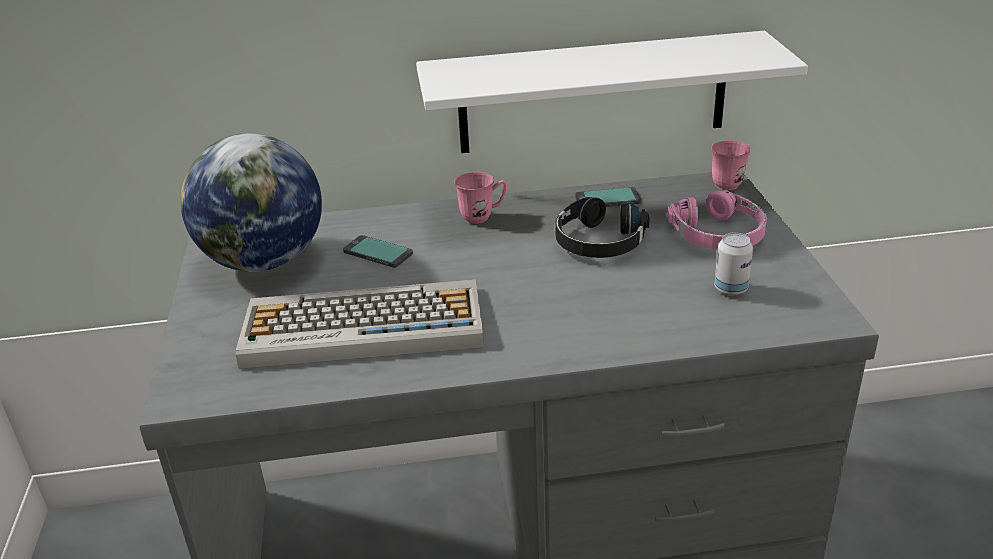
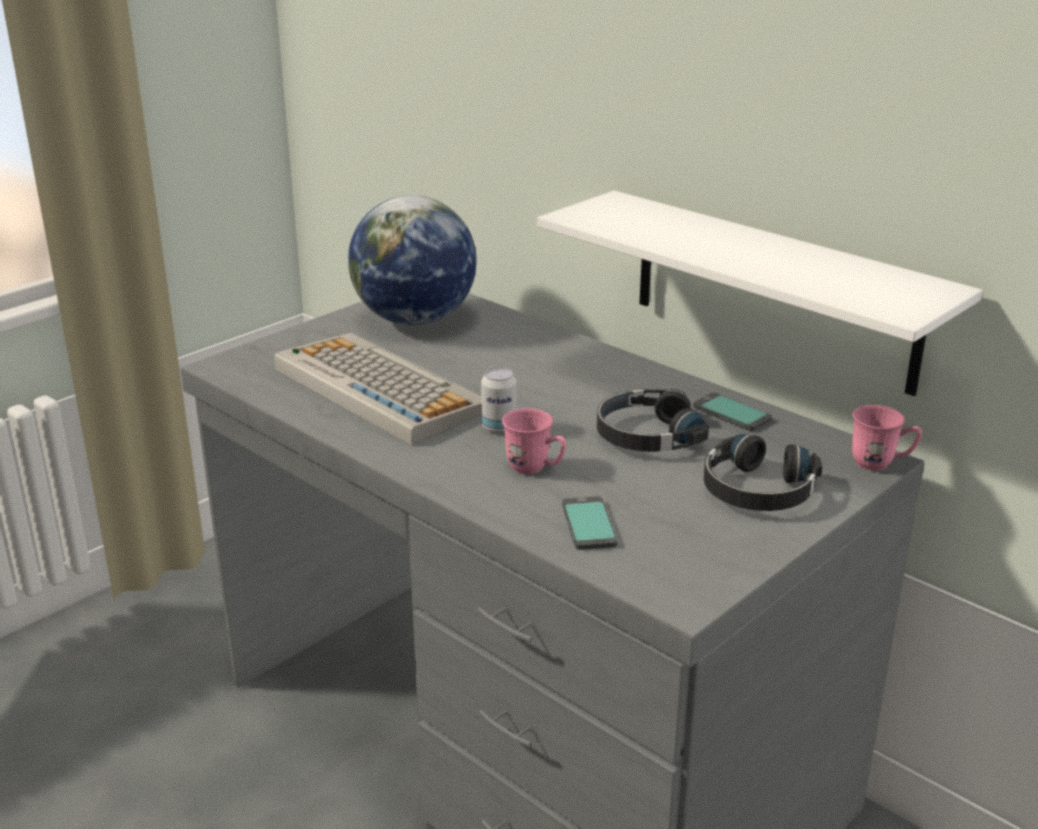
camera: 50 degrees right, 5 degrees down
(377, 253) = (486, 353): phone -> phone (588, 524)
(483, 216) = (609, 370): pink mug -> pink mug (535, 469)
(719, 234) = (757, 490): pink headphones -> black headphones
(730, 289) = (660, 527): can -> can (499, 427)

